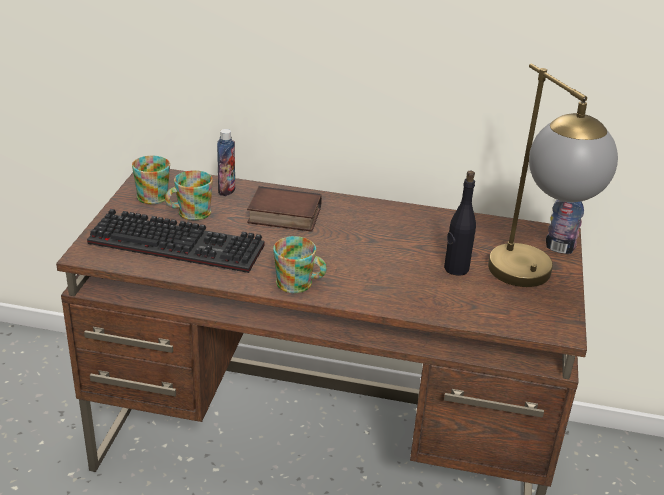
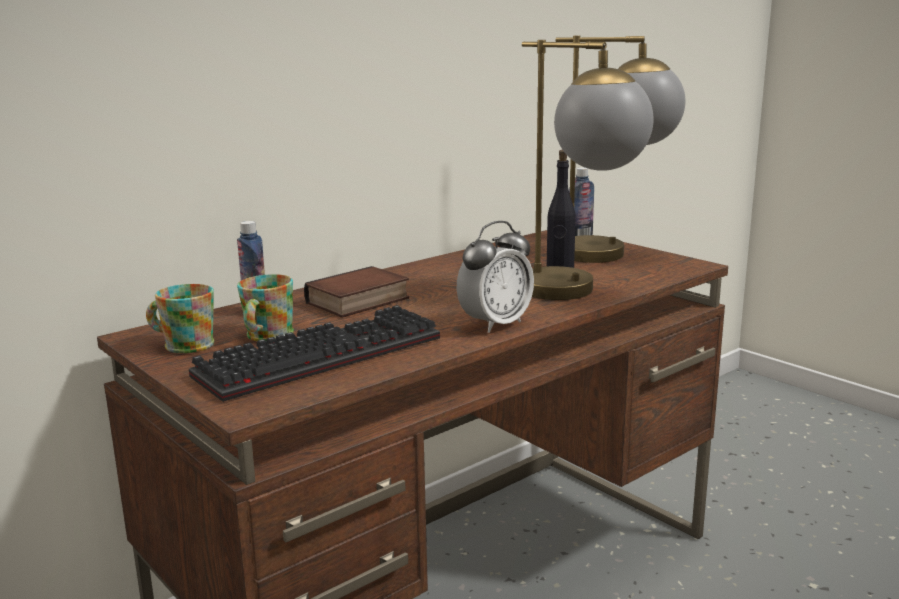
camera: 50 degrees left, 15 degrees down
(299, 284) = (495, 324): mug -> alarm clock
(406, 297) = (579, 294): none -> table lamp

